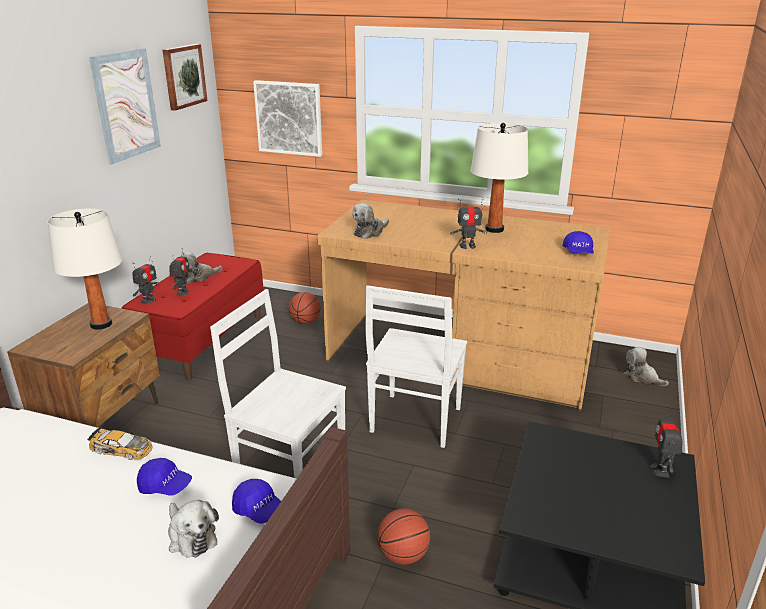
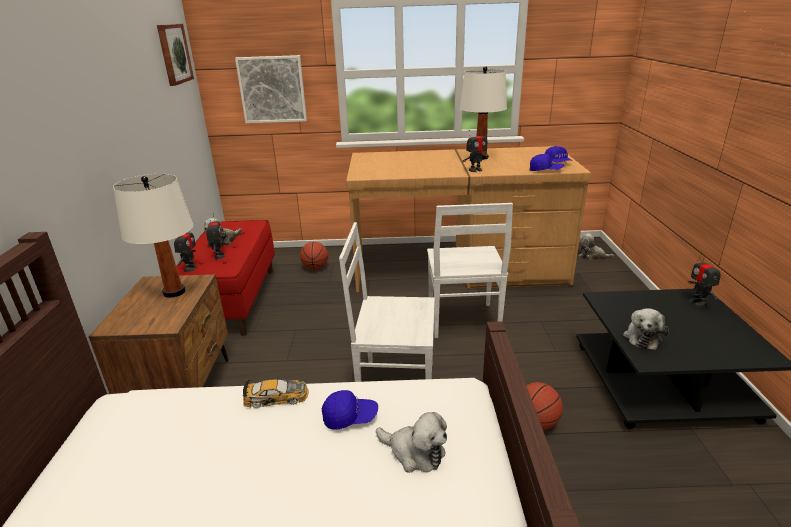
camera: 20 degrees left, 0 degrees up
(126, 105) = (139, 77): picture -> none
(259, 510) = (454, 412): blue cap -> blue cap (545, 170)
(370, 232) = (388, 172): plush toy -> plush toy (642, 336)

